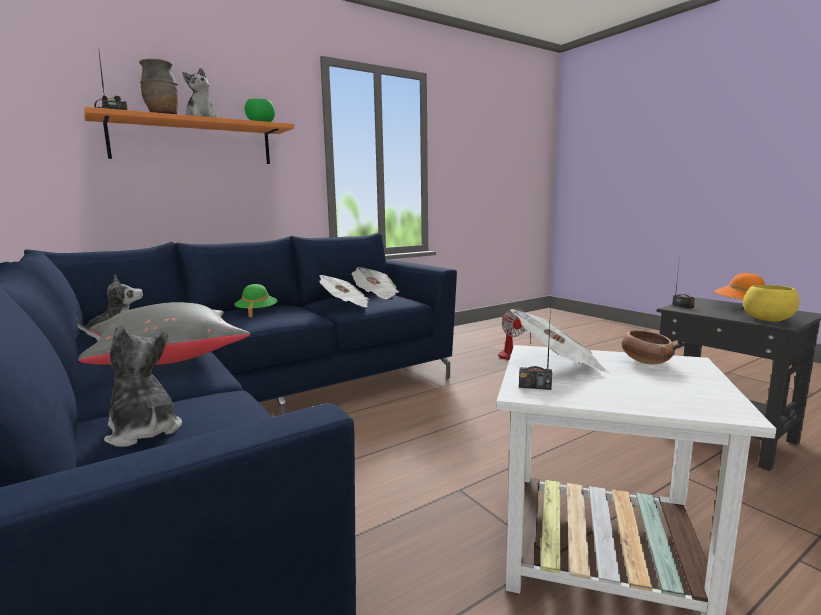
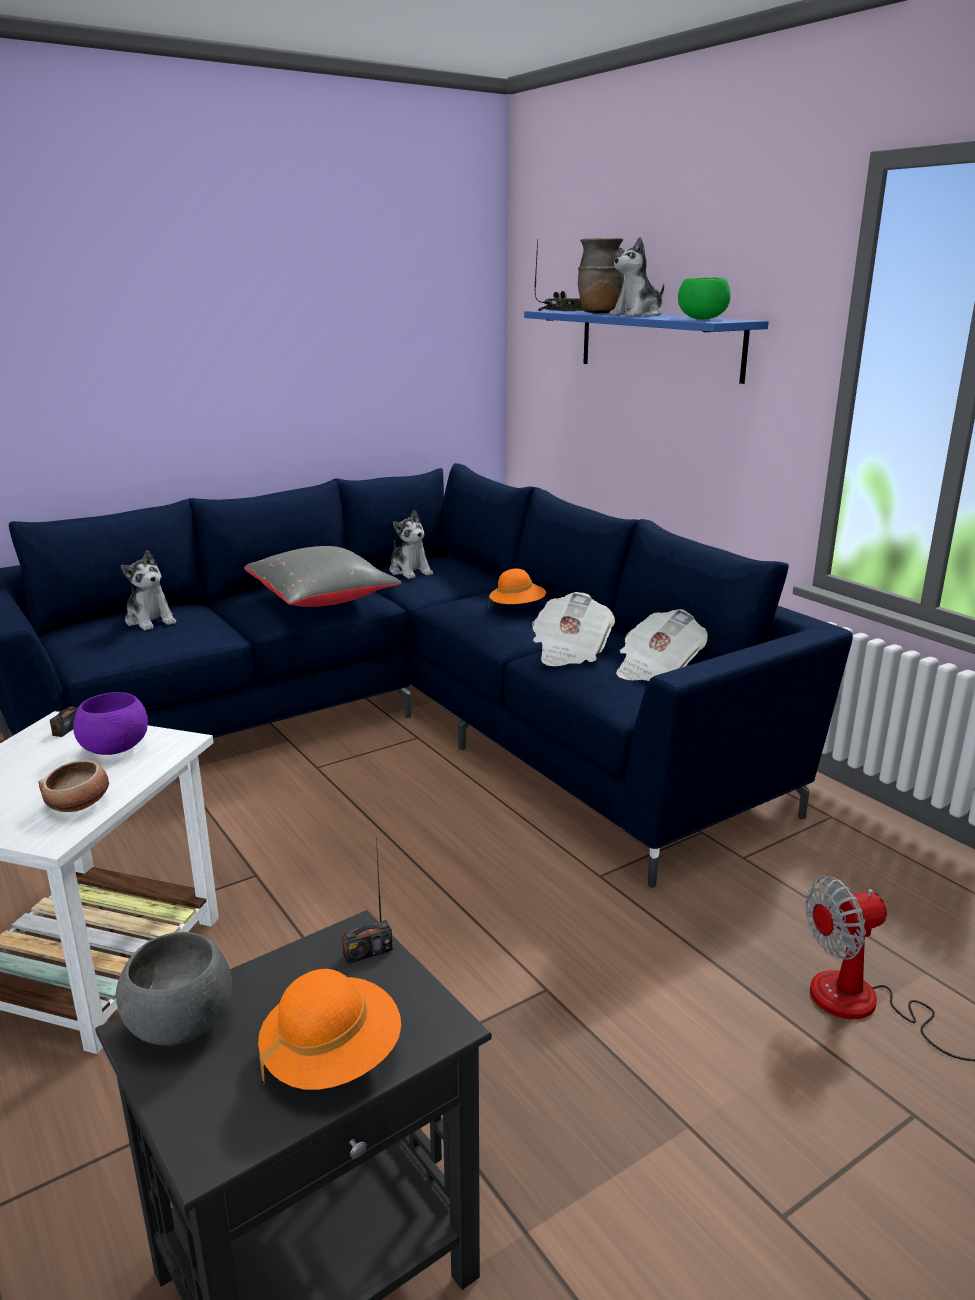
camera: 90 degrees right, 10 degrees up
(143, 431) = (150, 620): plush toy -> plush toy turned 90 degrees clockwise
(193, 142) = (659, 344): orange shelf -> blue shelf
(257, 312) = (517, 608): green hat -> orange hat
(558, 365) = (116, 750): newspaper -> purple bowl
(768, 320) = (179, 1025): yellow bowl -> grey bowl

